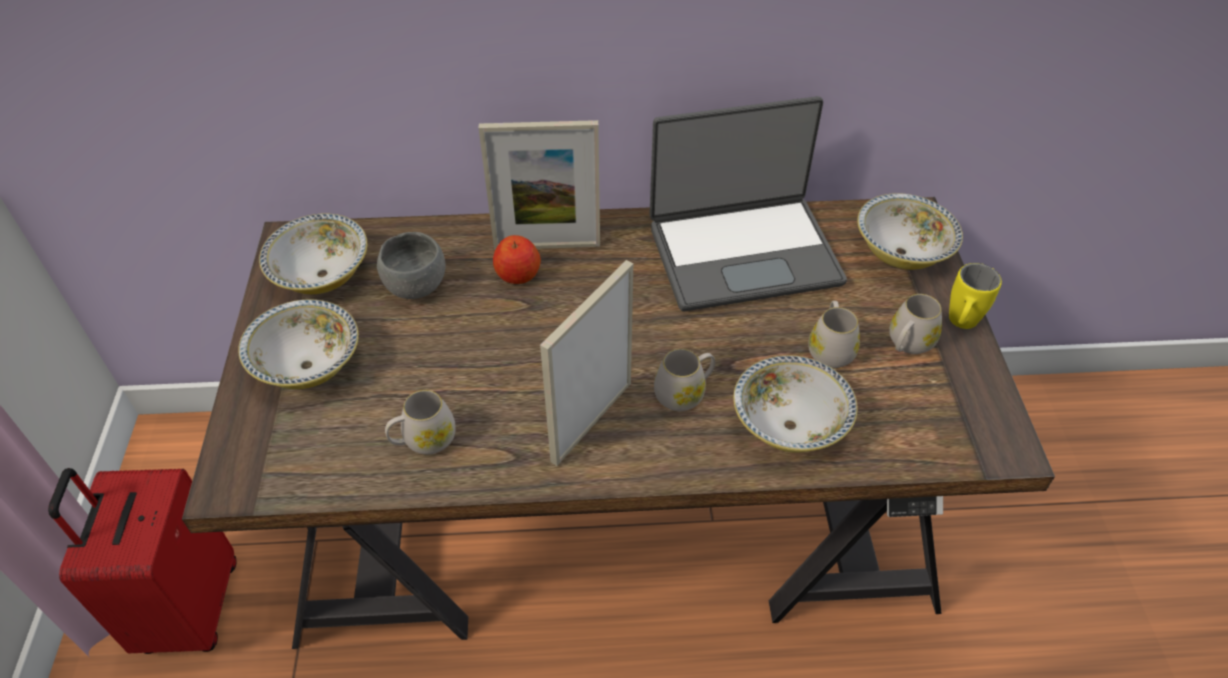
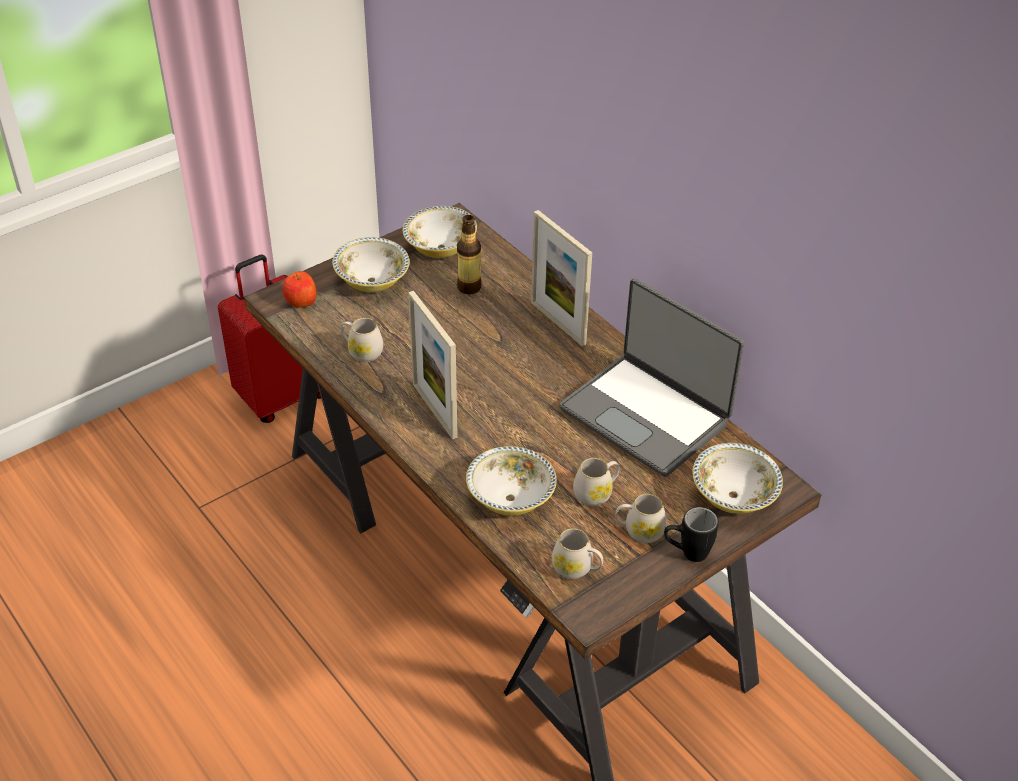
camera: 55 degrees right, 5 degrees down
(415, 285) = (469, 287): grey bowl -> bottle
(518, 274) = (520, 323): apple -> apple (300, 301)
(592, 421) = (434, 410): picture frame -> picture frame turned 120 degrees counterclockwise
(684, 393) = (493, 440): white mug -> white mug (577, 568)
(960, 325) = (686, 553): yellow mug -> black mug

